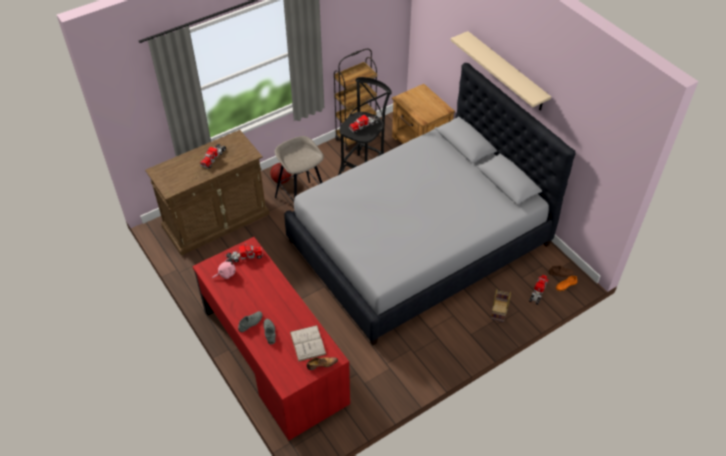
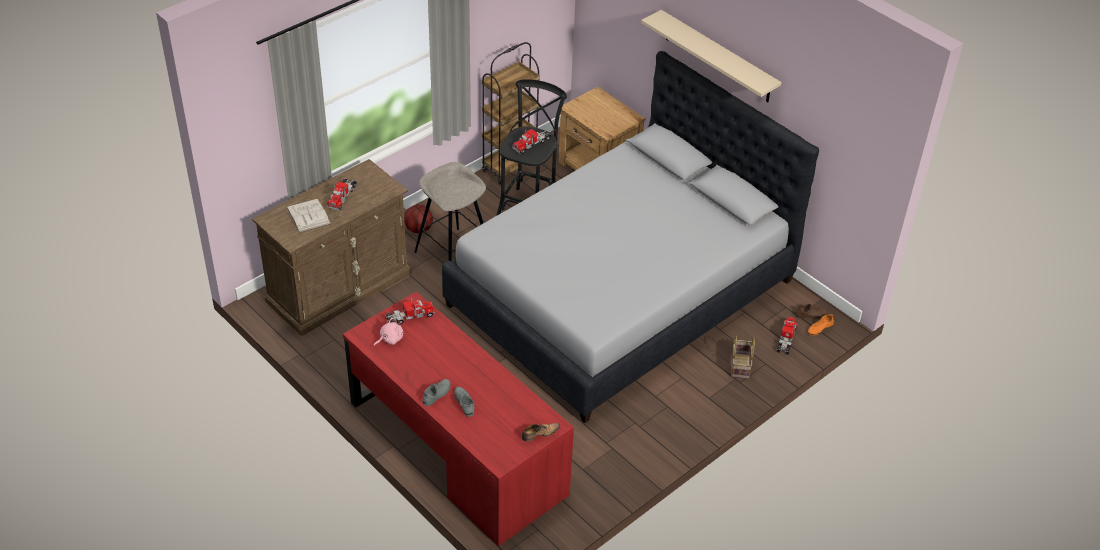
camera: 10 degrees left, 5 degrees down
(307, 343) = (516, 411): white book -> white book (308, 215)

